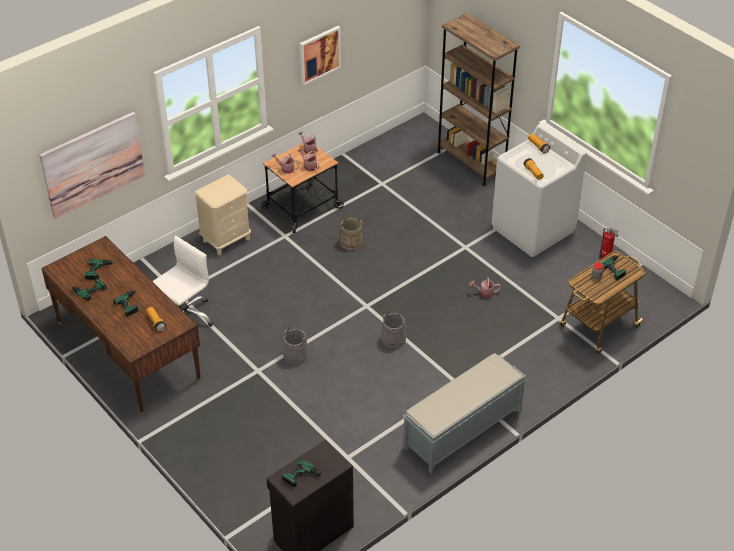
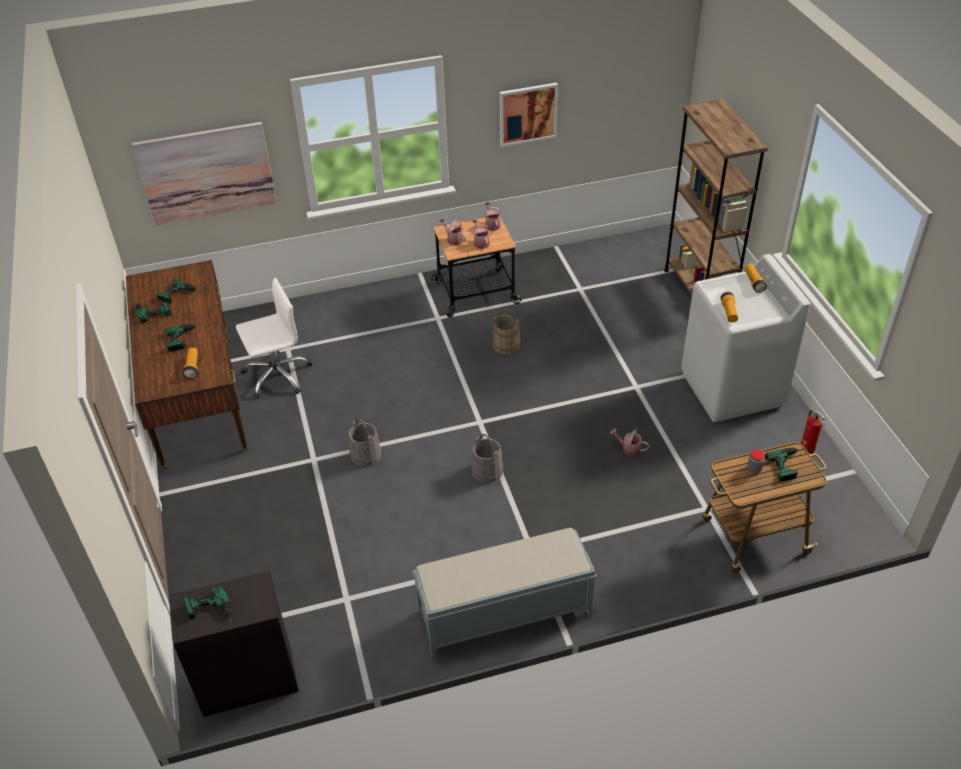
camera: 25 degrees right, 0 degrees up
(226, 239) = (374, 305): beige nightstand -> none

